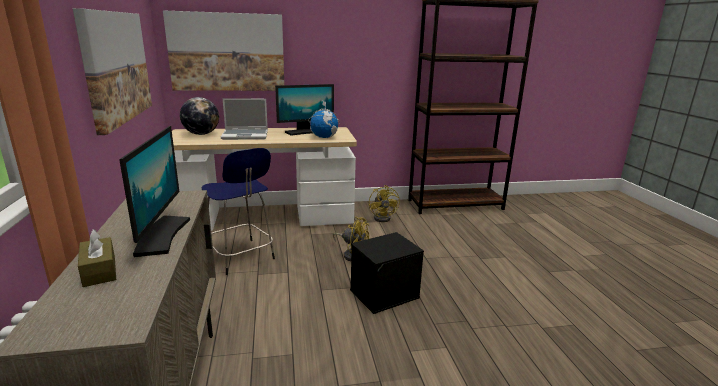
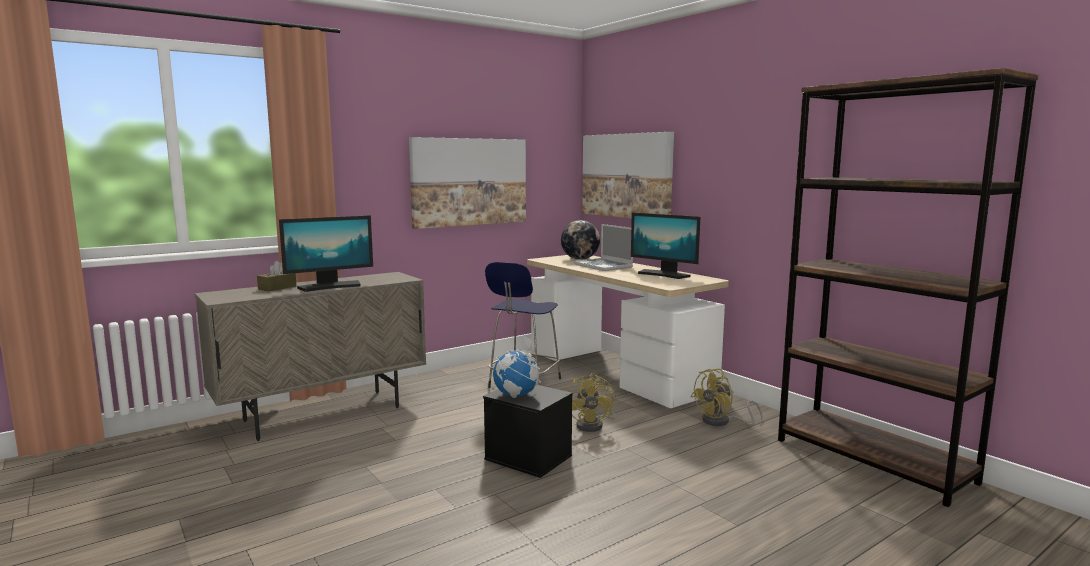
camera: 65 degrees right, 10 degrees down
(324, 137) = (657, 281): globe -> globe (517, 395)

